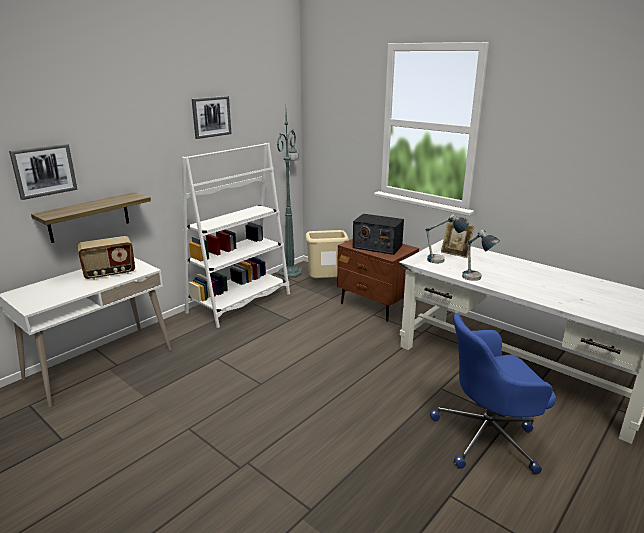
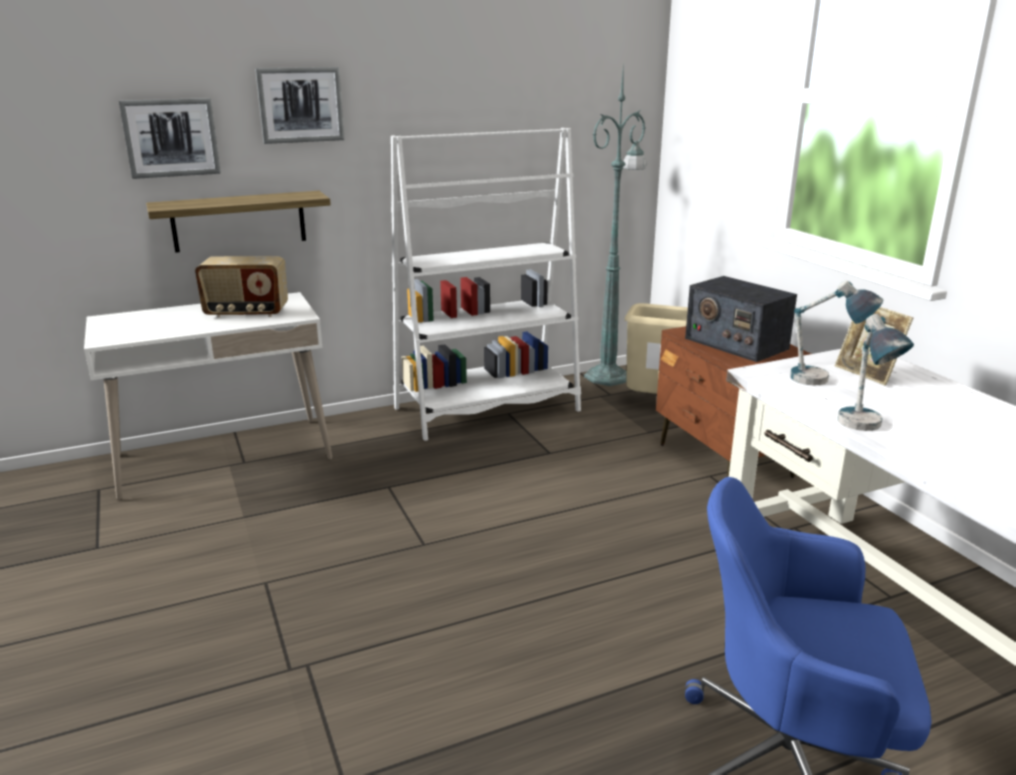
camera: 25 degrees right, 0 degrees up
(211, 117) = (472, 75): picture -> picture (300, 105)

